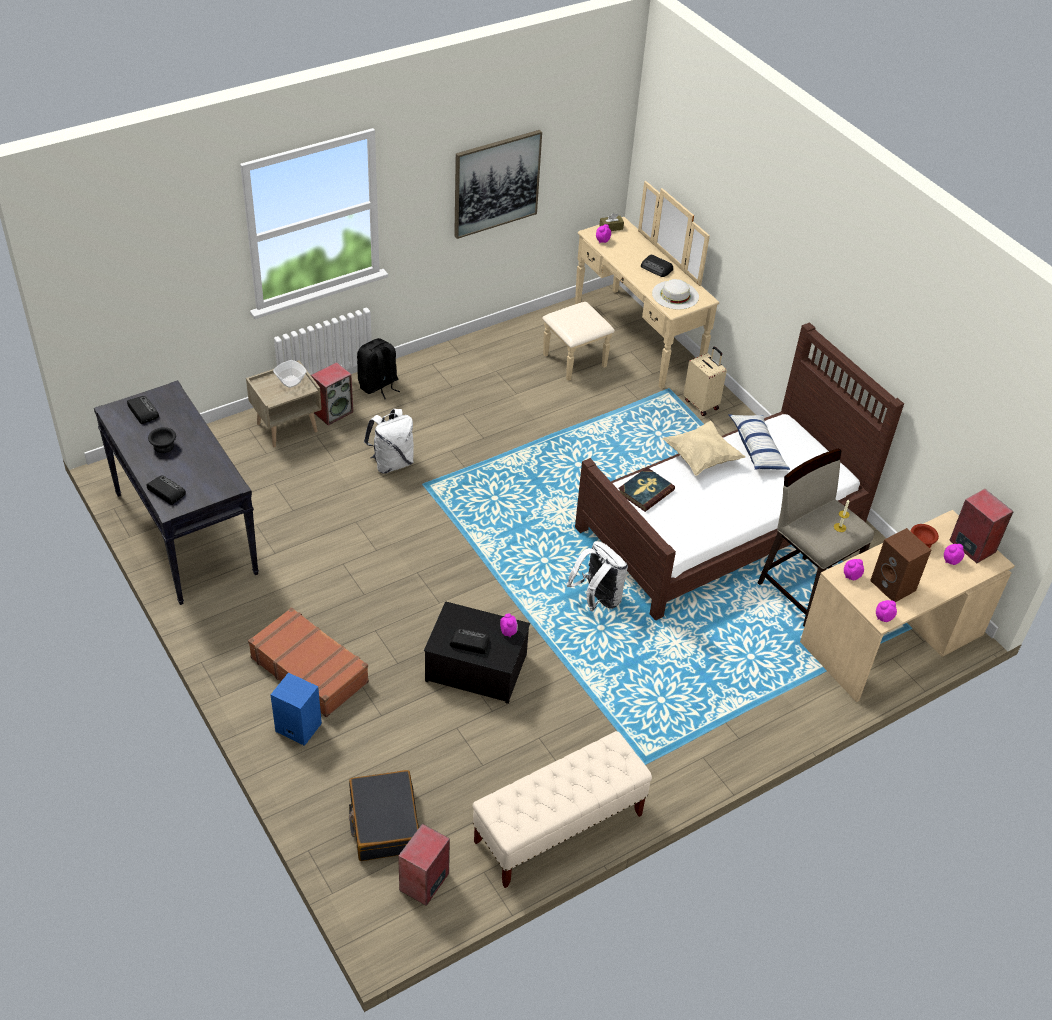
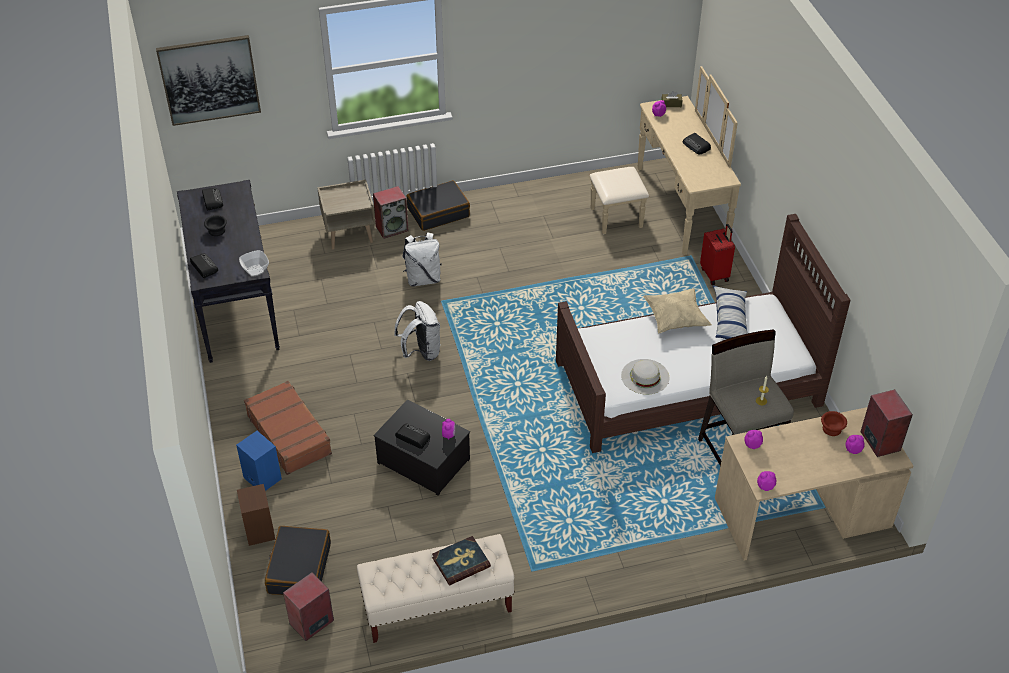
camera: 20 degrees right, 0 degrees up
(291, 381) = (353, 196): bowl -> bowl (256, 270)
(378, 386) = (438, 212): black backpack -> black suitcase
(496, 183) = (559, 51): picture -> picture (209, 79)
(597, 599) = (549, 425): white backpack -> white backpack (421, 351)
(645, 491) = (612, 339): book -> book (461, 562)
(675, 295) = (703, 172): white hat -> white hat (645, 376)
(701, 404) = (715, 274): beige suitcase -> red suitcase
(894, 586) = (788, 461): brown speaker -> brown speaker (260, 531)

